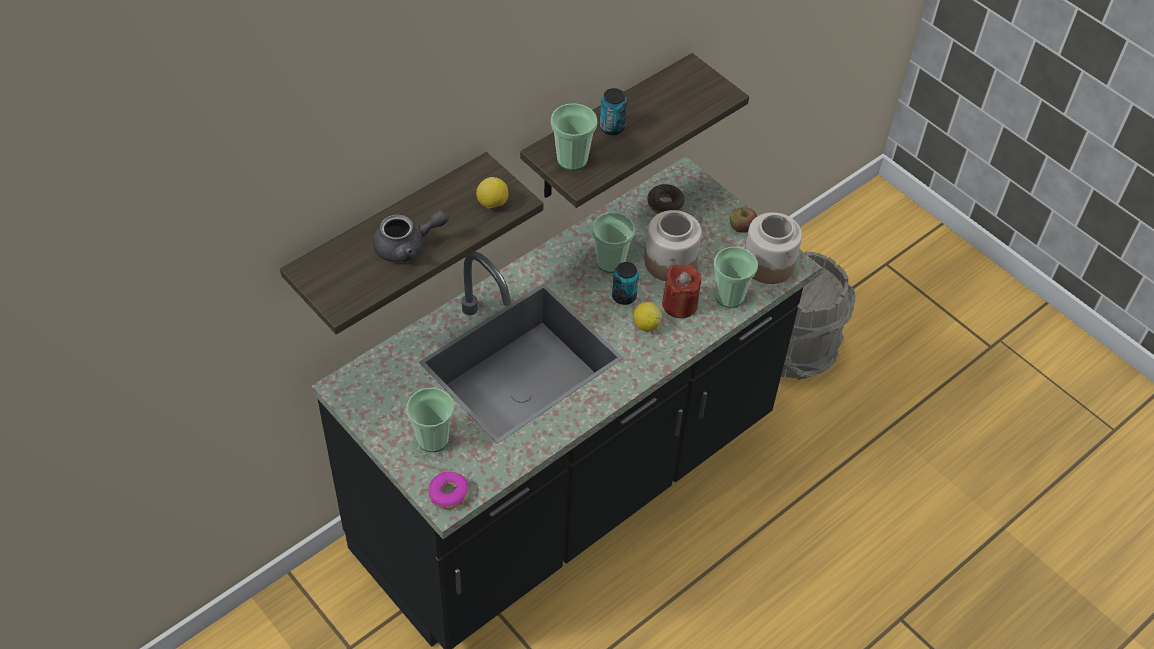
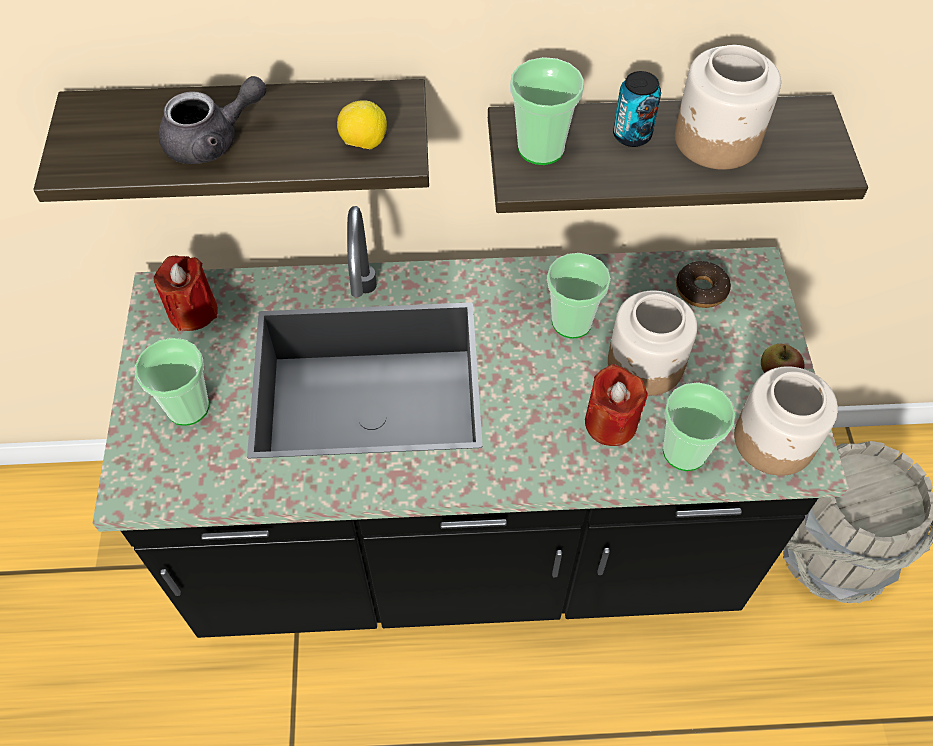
camera: 40 degrees right, 5 degrees up
(377, 386) = (193, 311): none -> red candle
(407, 246) = (213, 141): grey teapot -> grey teapot turned 45 degrees counterclockwise
(448, 494) = (141, 482): donut -> none
(624, 296) = (550, 373): can -> none
(646, 325) = (546, 424): lemon -> none
(657, 108) = (716, 140): none -> jar

